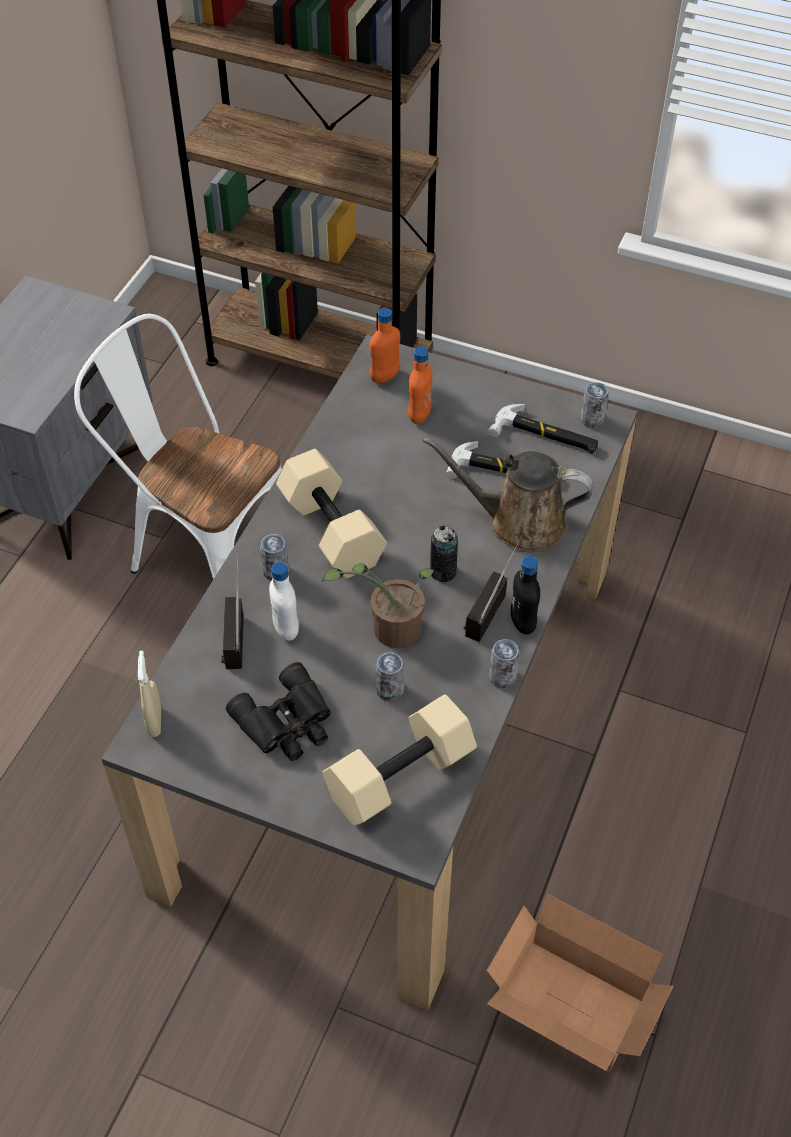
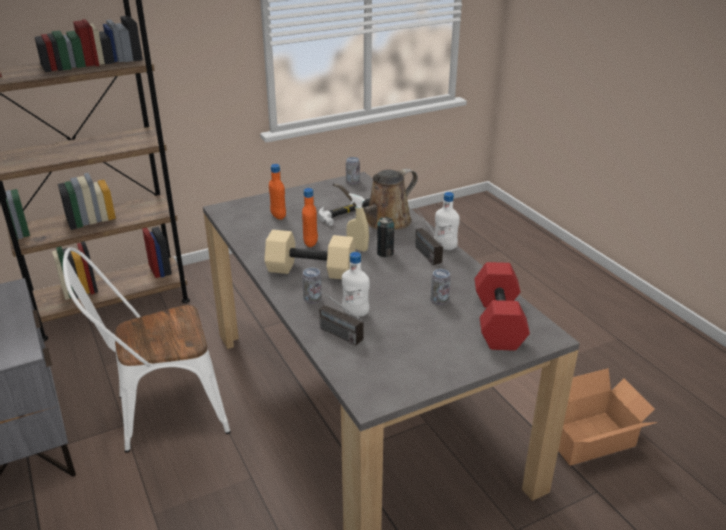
camera: 50 degrees left, 20 degrees down
(155, 721) = (360, 388): beige spray bottle -> beige spray bottle (357, 248)
(287, 723) = (421, 341): black binoculars -> none
(385, 376) = (238, 213): orange bottle -> orange bottle (310, 243)
(389, 629) = (400, 283): potted plant -> none
(399, 773) = (496, 321): beige dumbbell -> red dumbbell
(502, 677) = (471, 266): can -> none
(522, 622) = (445, 247): black bottle -> white bottle
(545, 436) = (344, 195): hammer -> none

